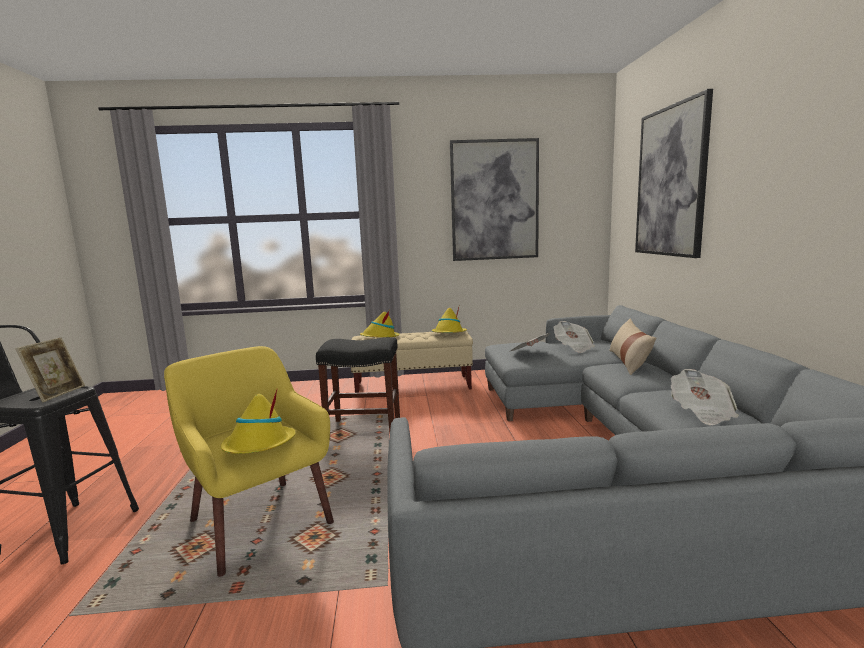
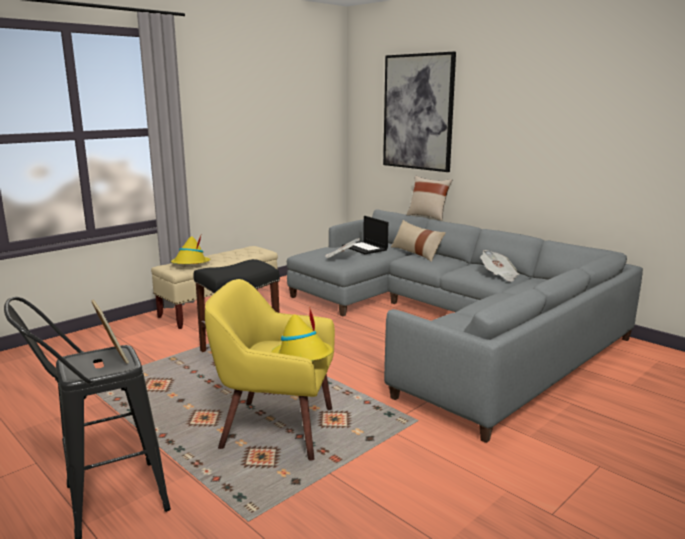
camera: 40 degrees left, 5 degrees up
(449, 333) = (250, 251): yellow hat -> none
(494, 200) = (263, 117): picture -> none
(573, 347) = (365, 248): newspaper -> laptop
(668, 318) = (428, 216): none -> beige pillow

